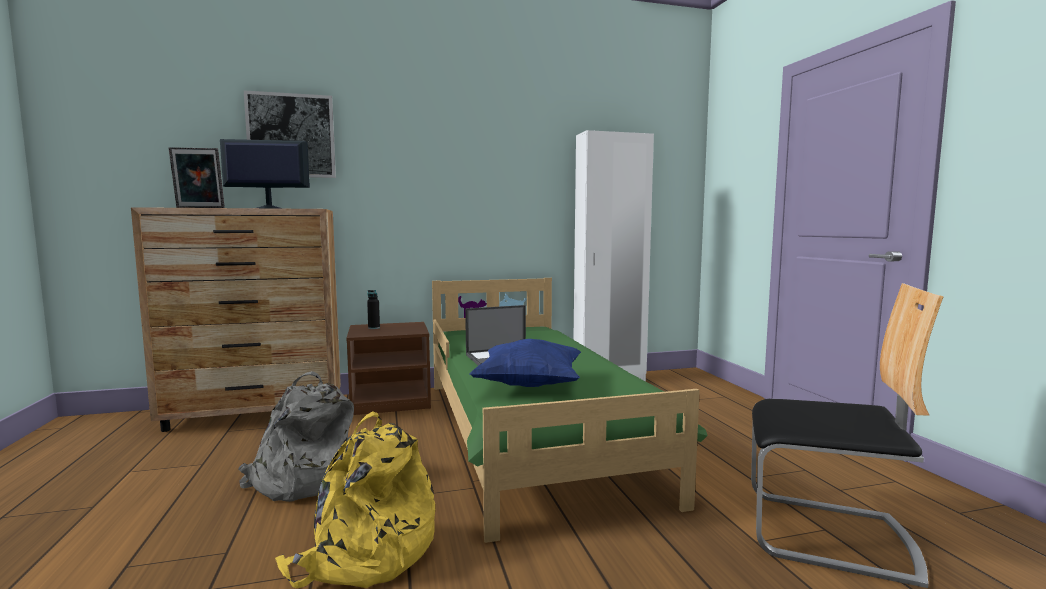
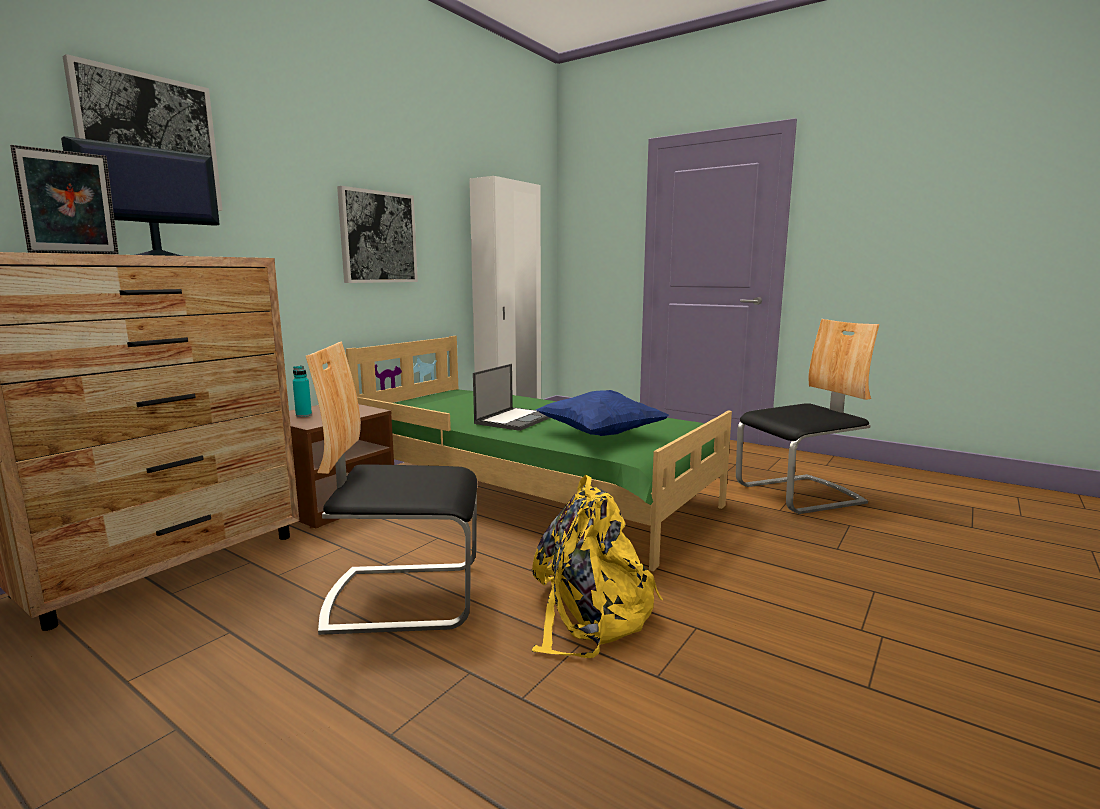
camera: 40 degrees left, 5 degrees up
(302, 480) = (404, 596): grey backpack -> chair
(374, 328) = (303, 415): black bottle -> turquoise bottle
(472, 191) = (378, 237): none -> picture

